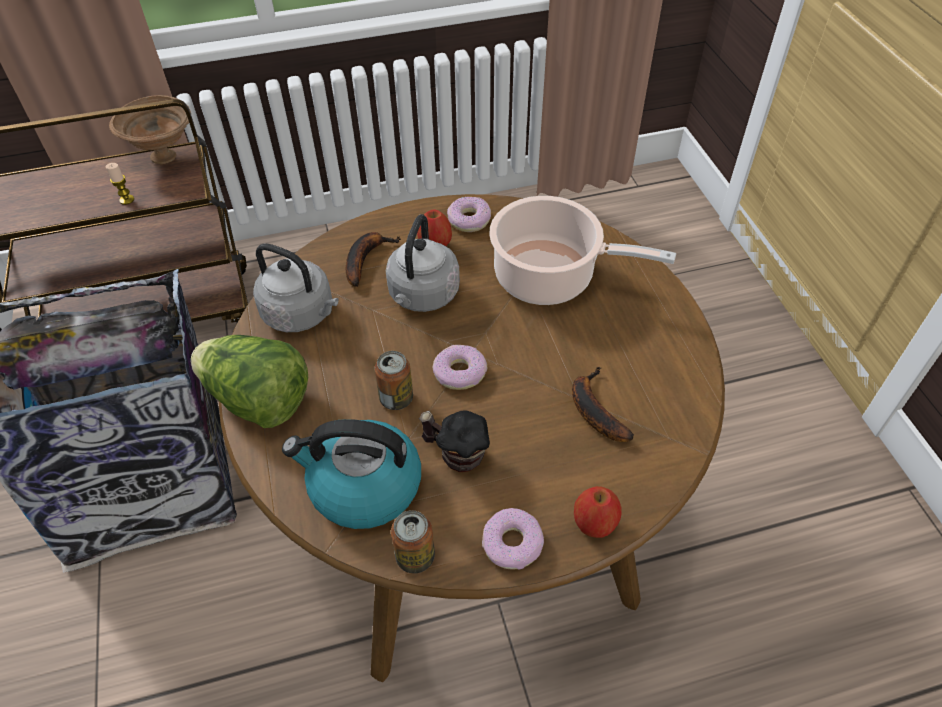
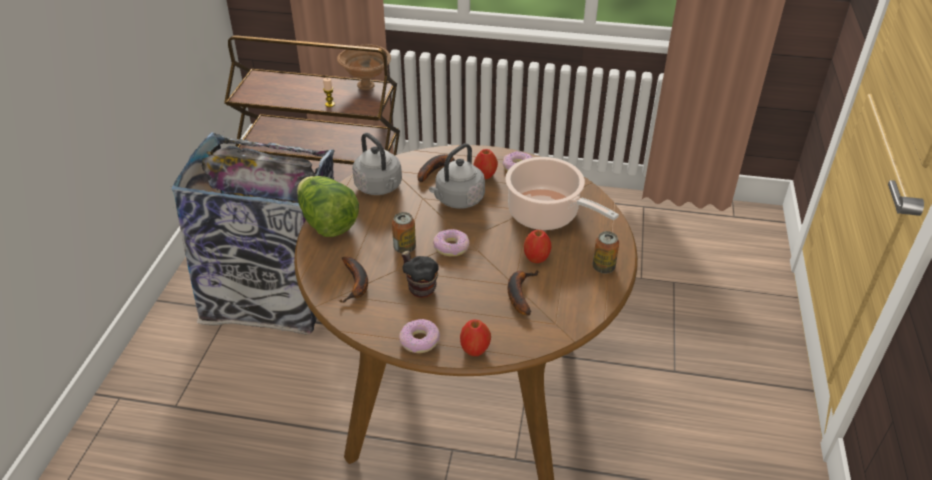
camera: 25 degrees right, 10 degrees down
(363, 487) = (356, 284): kettle -> banana
(415, 557) = (361, 326): can -> can (603, 267)
(580, 346) = (536, 258): none -> apple

